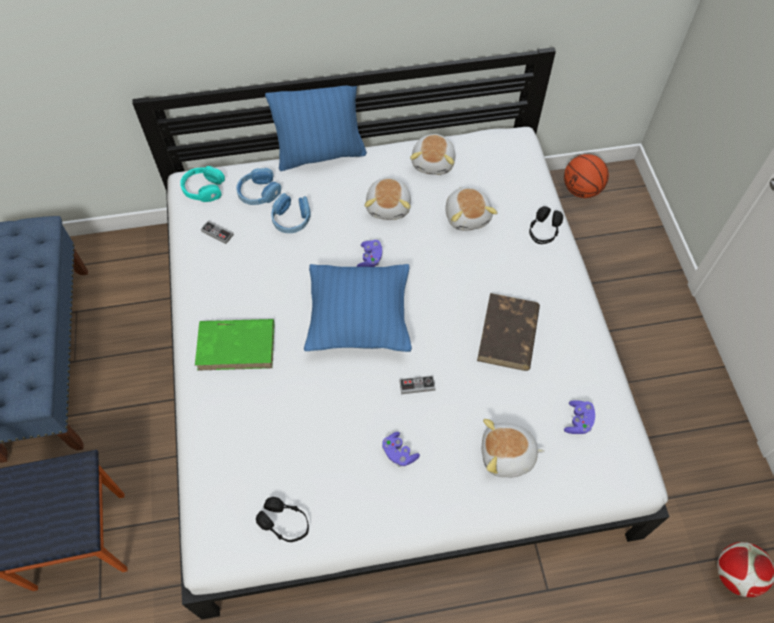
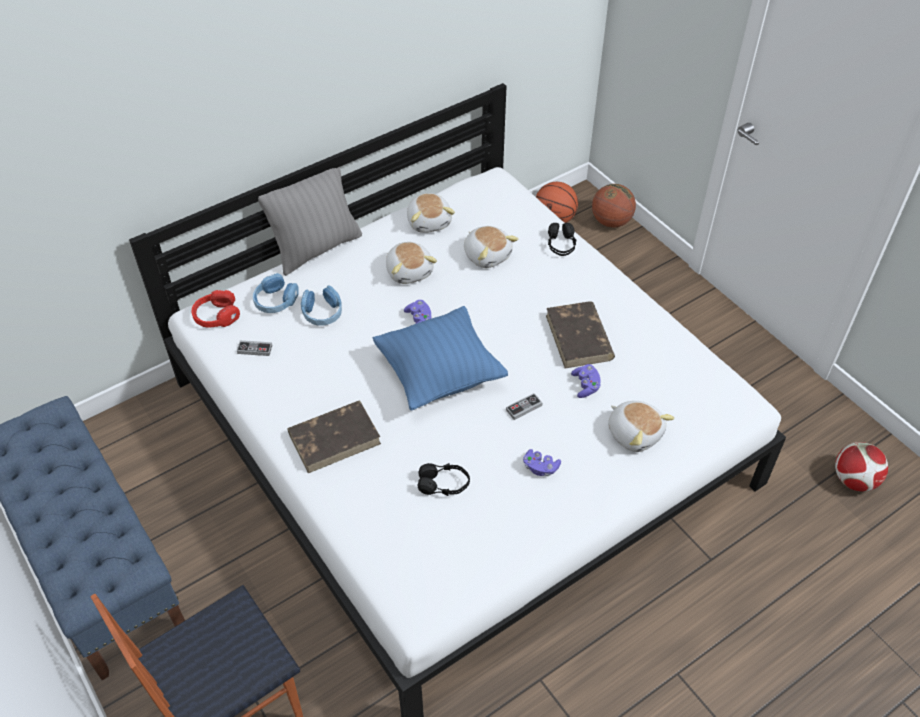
camera: 25 degrees left, 10 degrees down
(203, 189) = (216, 316): turquoise headphones -> red headphones
(237, 346) = (335, 438): green book -> brown book
(285, 523) = (472, 565): black headphones -> black headphones (444, 484)
(320, 154) = (316, 248): blue pillow -> grey pillow
(507, 456) = (635, 433): plush toy -> plush toy turned 105 degrees counterclockwise
(578, 421) = (677, 383): purple game controller -> purple game controller (585, 386)
(634, 211) = (611, 222): none -> basketball

